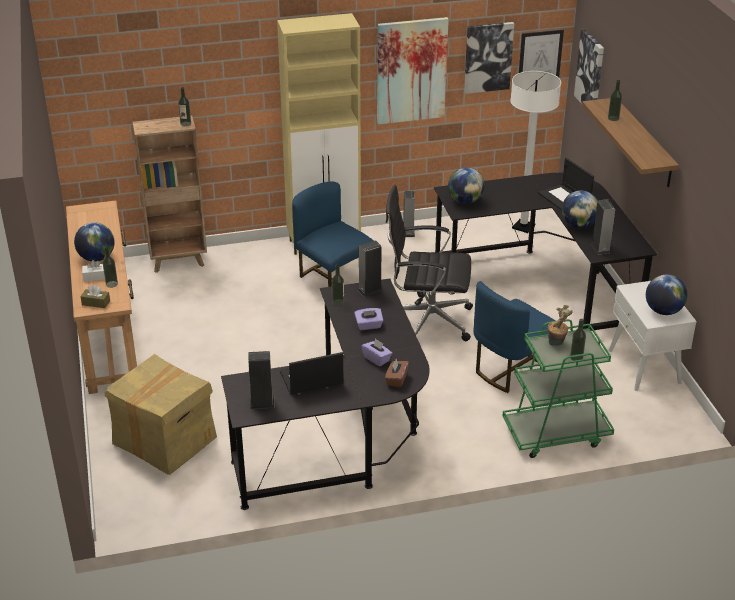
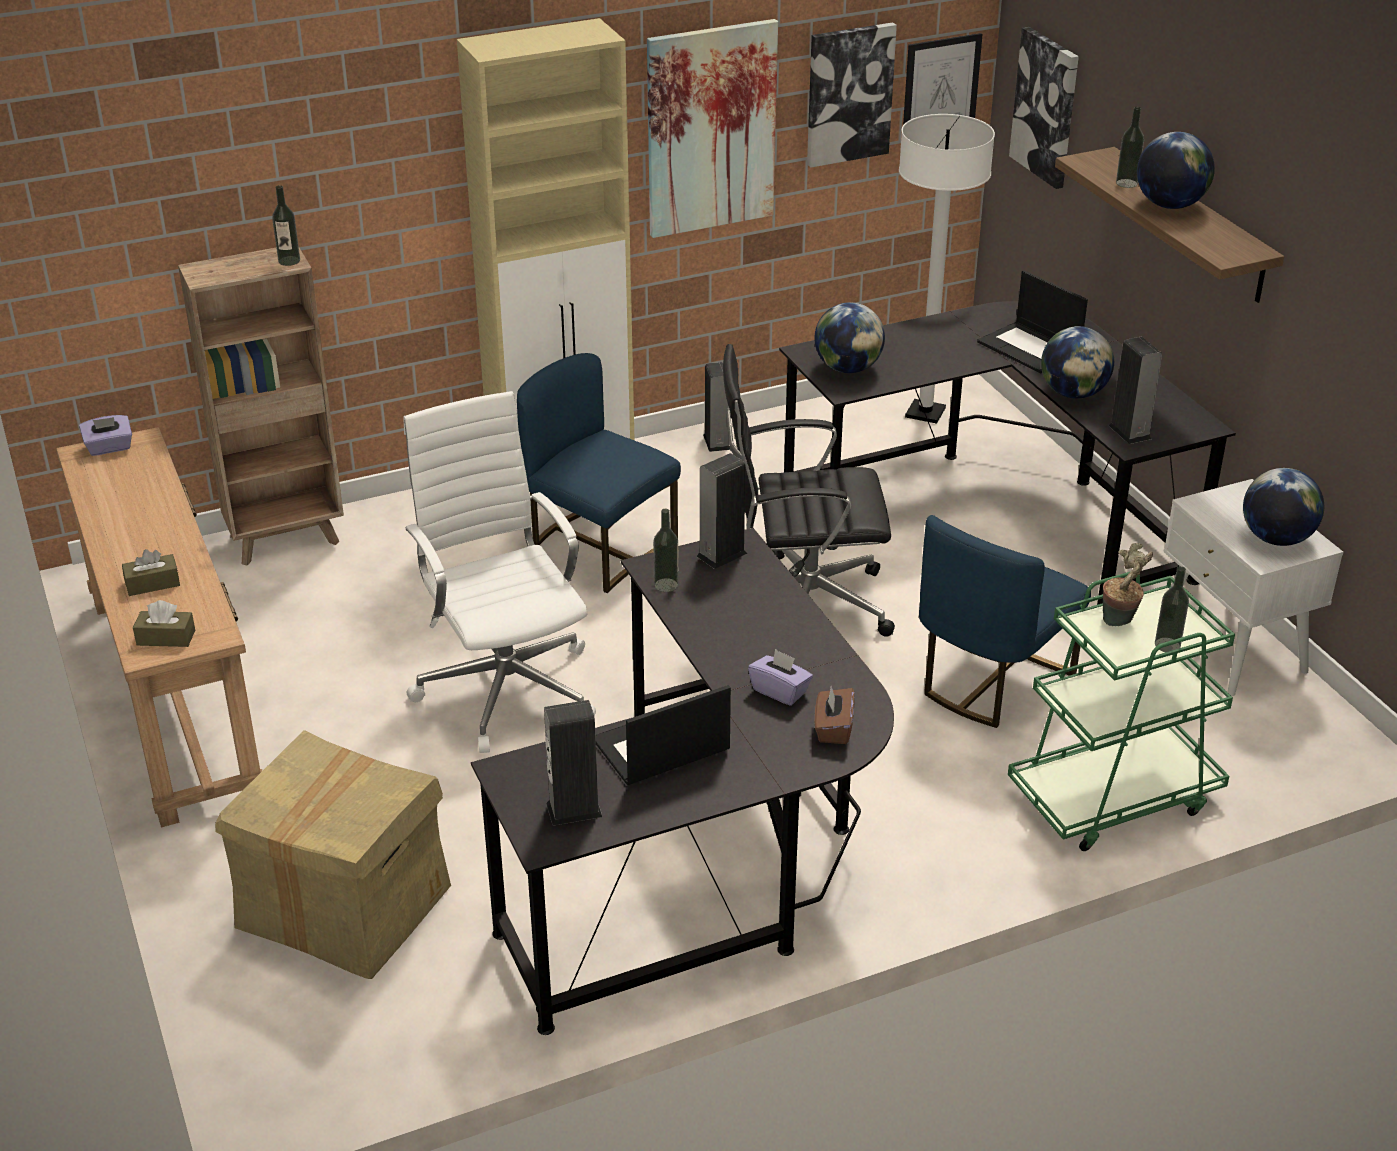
camera: 10 degrees left, 0 degrees up
(95, 276) = (152, 584): white tissue box -> brown tissue box
(97, 258) = (146, 545): globe -> globe (1170, 205)
(111, 284) = (190, 595): bottle -> none
(268, 345) = (506, 686): none -> white office chair
(369, 326) = (742, 625): purple tissue box -> purple tissue box (109, 448)

